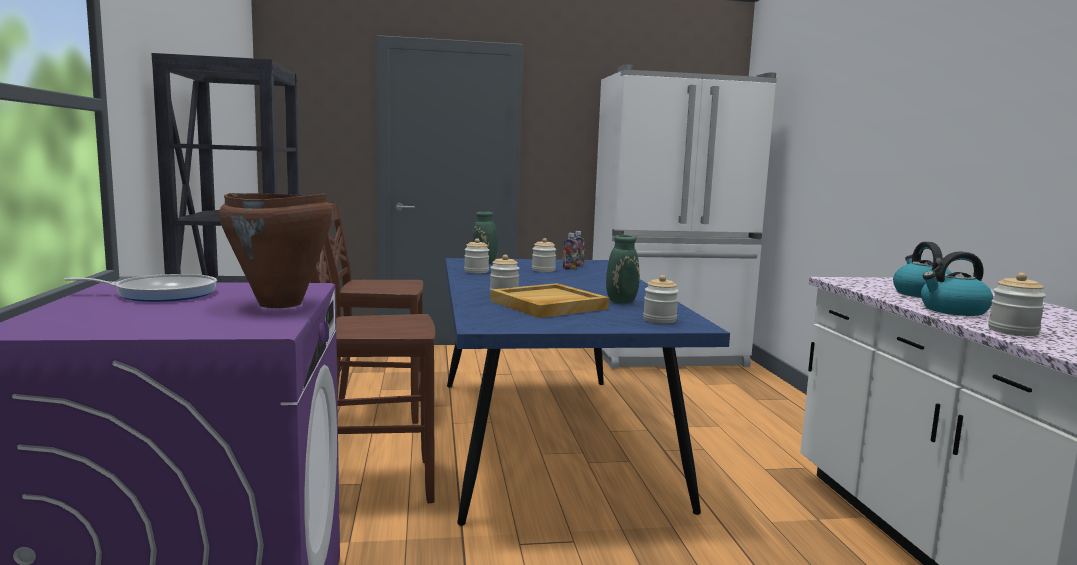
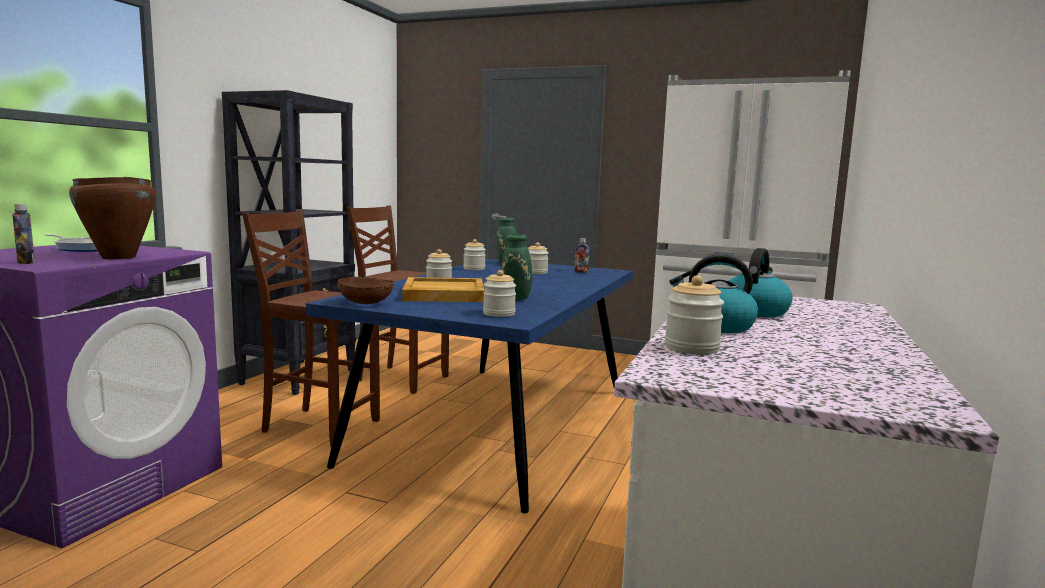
camera: 30 degrees right, 0 degrees up
(518, 325) = (366, 303): none -> brown bowl
(569, 268) = (565, 273): bottle -> bottle (26, 262)

